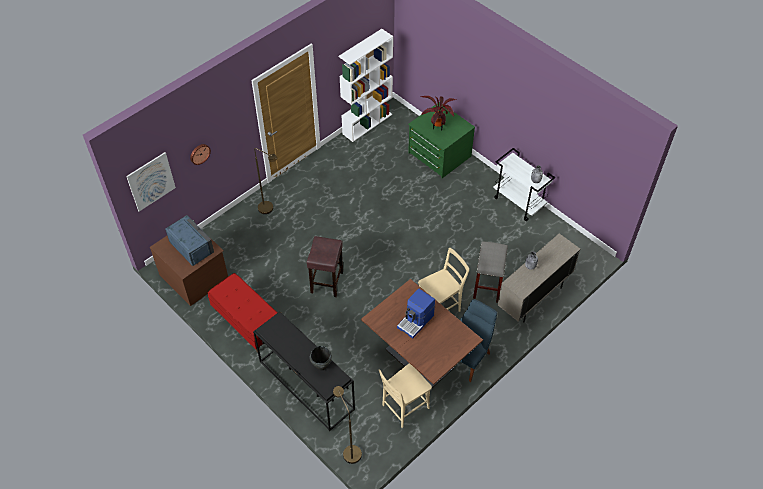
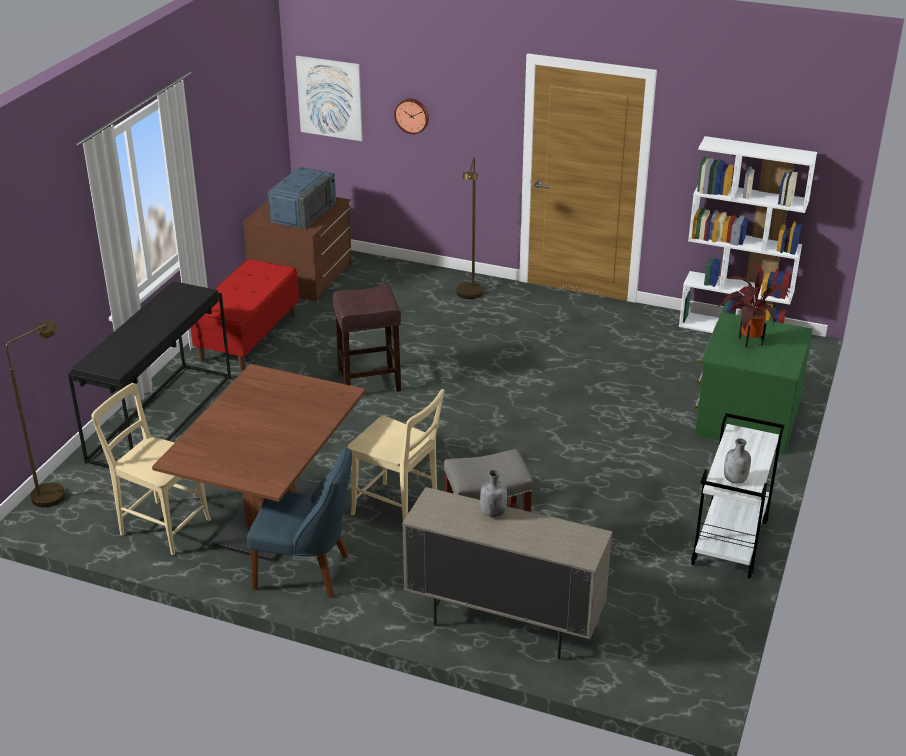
camera: 65 degrees right, 20 degrees down
(321, 366) = (131, 348): black cooking pot -> none
(416, 321) = (275, 416): coffee machine -> none

